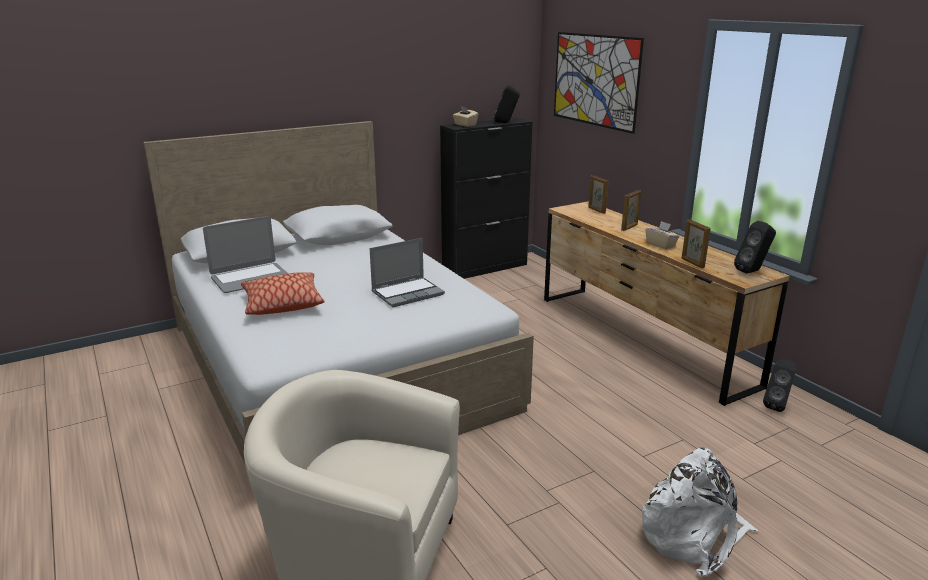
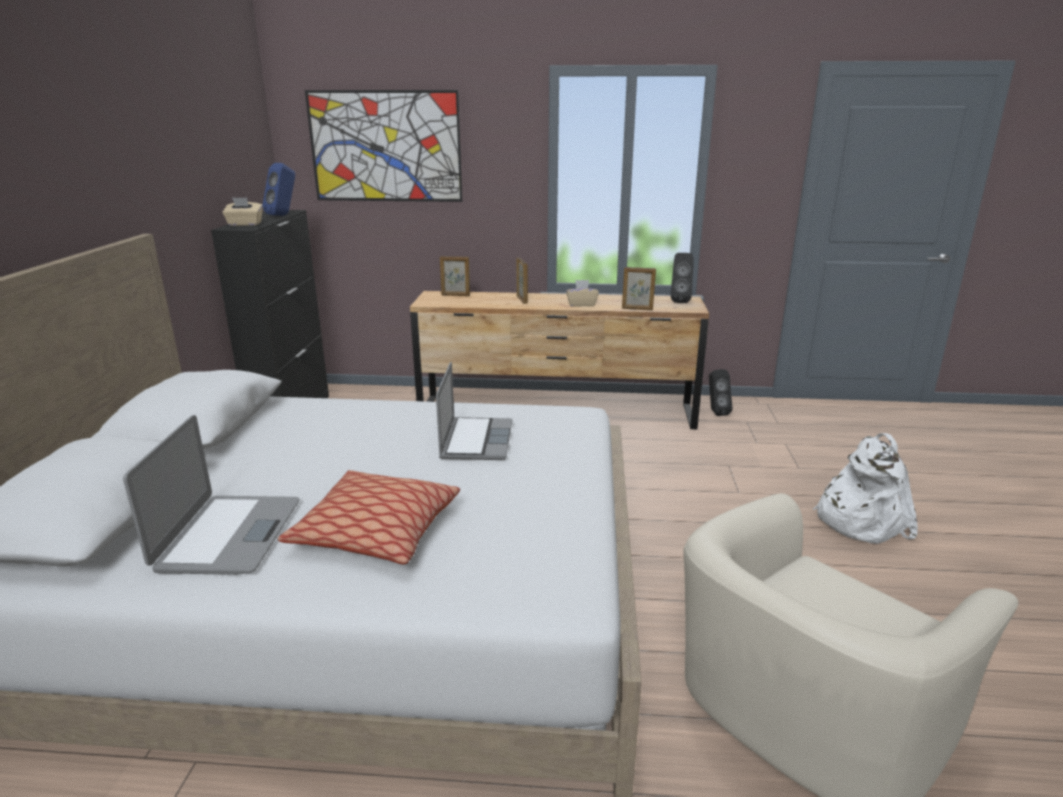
camera: 55 degrees left, 0 degrees up
(505, 123) = (284, 215): black speaker -> blue speaker

